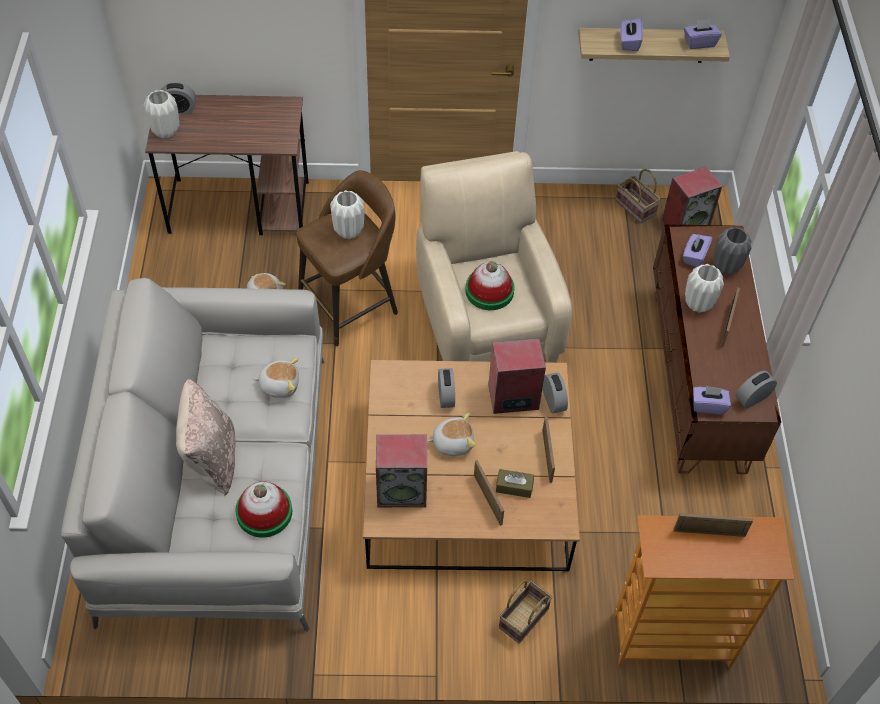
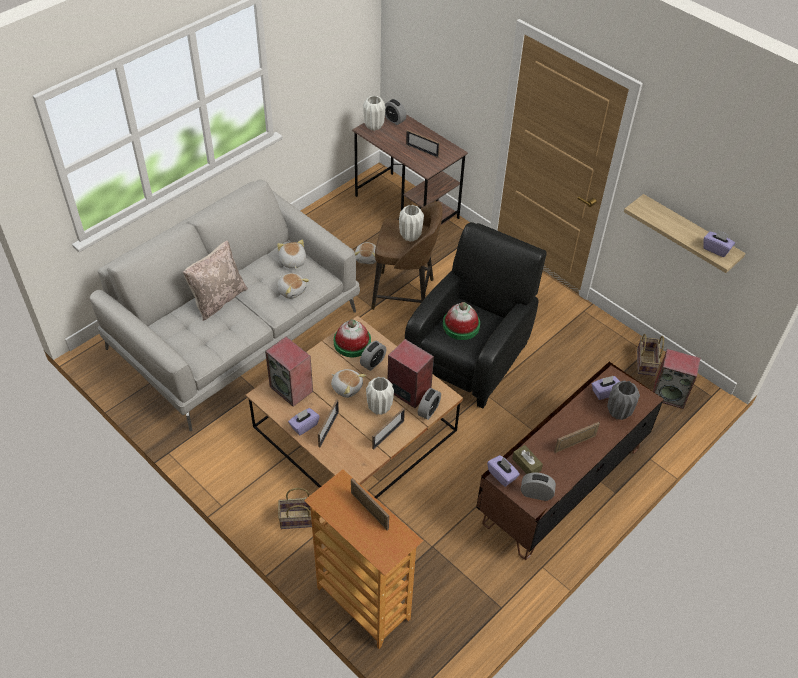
camera: 45 degrees right, 5 degrees down
(240, 352) = (292, 261): none -> plush toy
(253, 126) = (422, 150): none -> picture frame
(264, 512) = (209, 341): hat -> hat (352, 343)
(485, 318) = (471, 355): beige armchair -> black armchair
(514, 487) = (350, 435): brown tissue box -> brown tissue box (526, 464)
(629, 42) = (665, 220): purple tissue box -> purple tissue box (304, 426)
(698, 304) = (571, 418): white vase -> white vase (380, 408)

